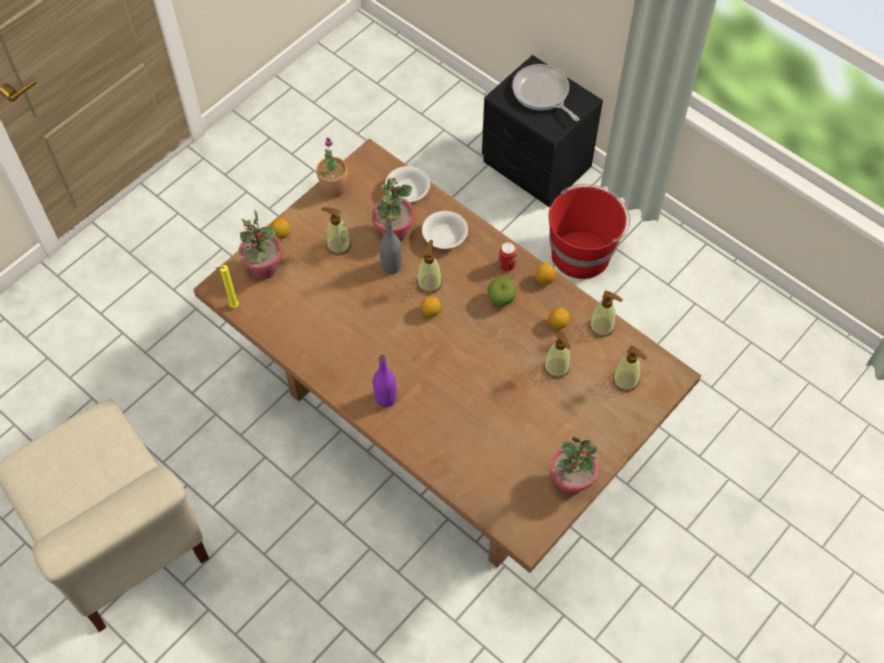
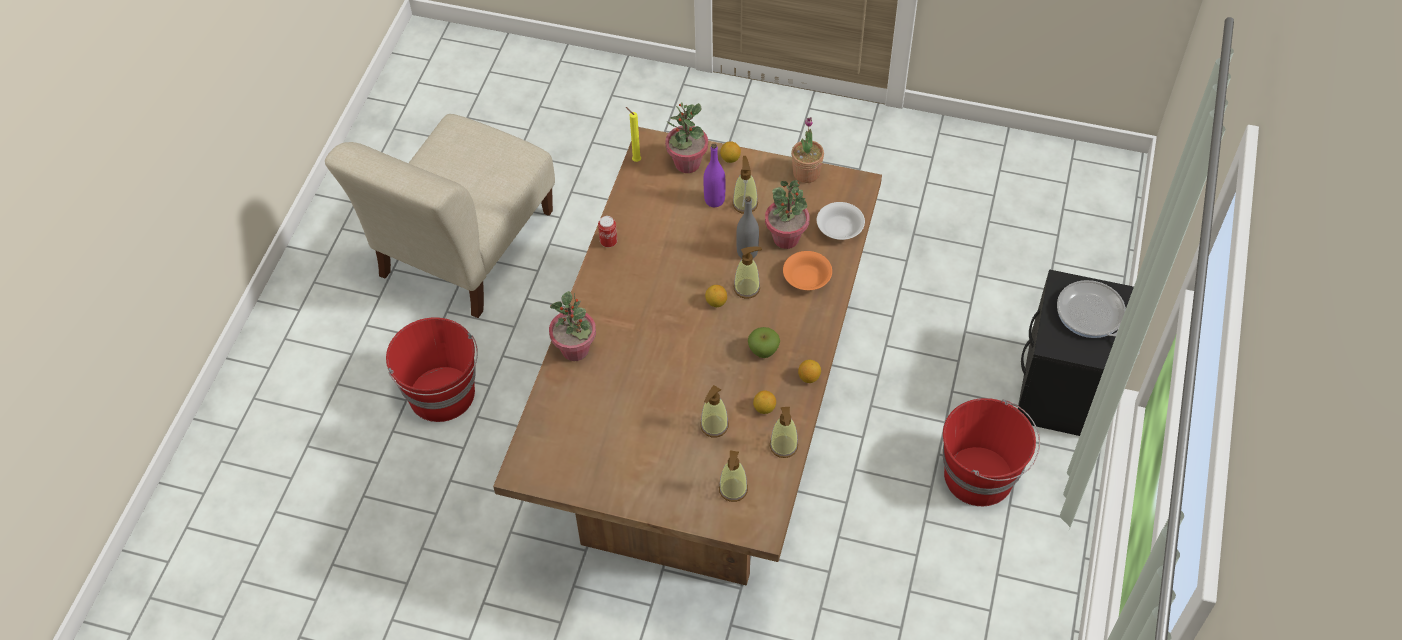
camera: 65 degrees right, 5 degrees down
(276, 624) = (442, 394): none -> red bucket
(385, 398) = (605, 307): purple bottle -> purple bottle (714, 200)
(445, 237) = (806, 279): white bowl -> orange bowl
(506, 265) = (805, 340): can -> can (608, 242)
(542, 93) = (1092, 316): frying pan -> frying pan turned 60 degrees counterclockwise
(571, 481) = (596, 484): potted plant -> potted plant (575, 350)

